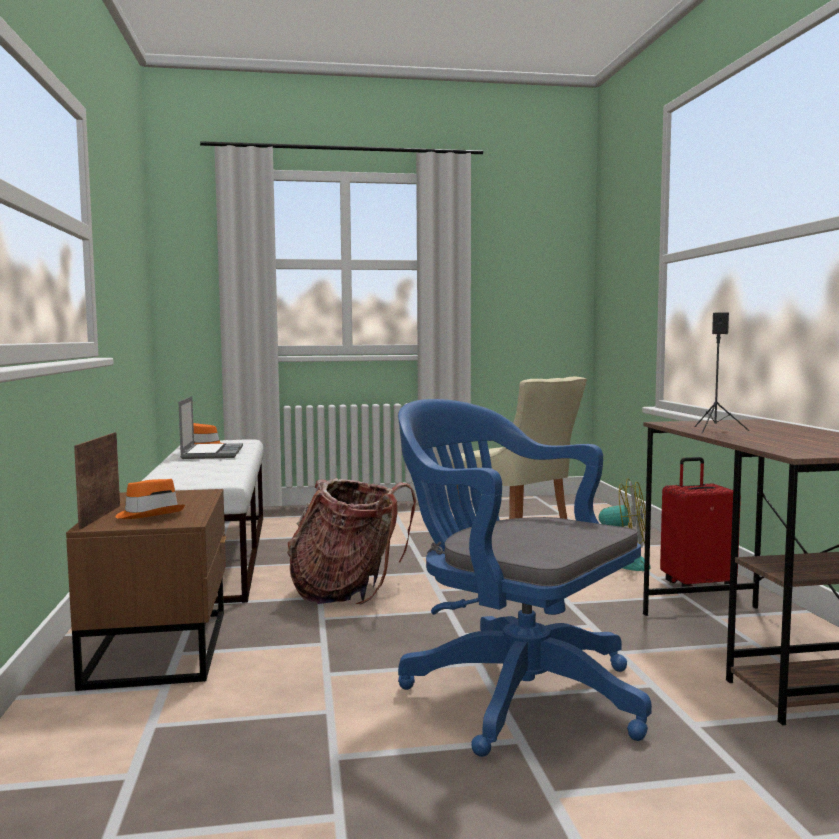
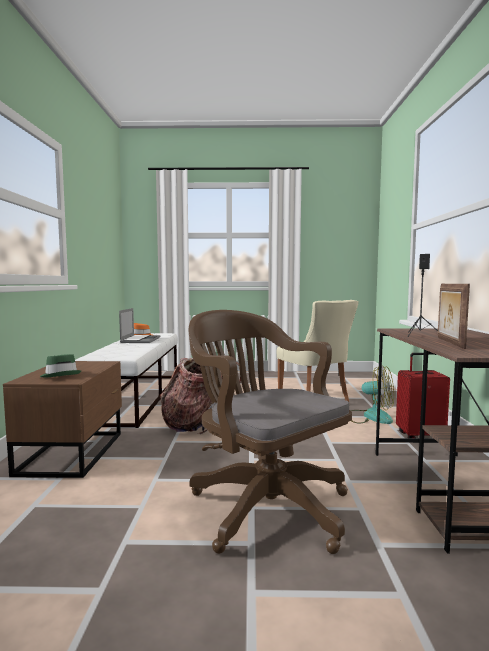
camera: 10 degrees right, 0 degrees up
(98, 516) = (32, 375): picture frame -> picture frame (449, 342)
(150, 514) = (60, 375): orange hat -> green hat
(513, 692) = (264, 504): blue office chair -> brown office chair

